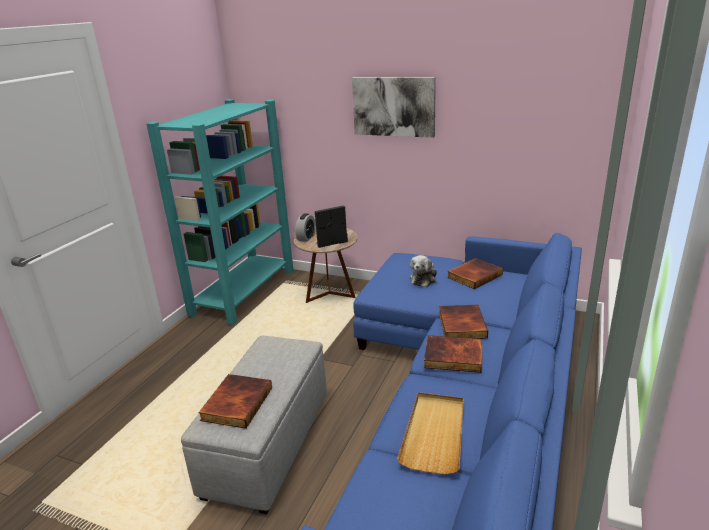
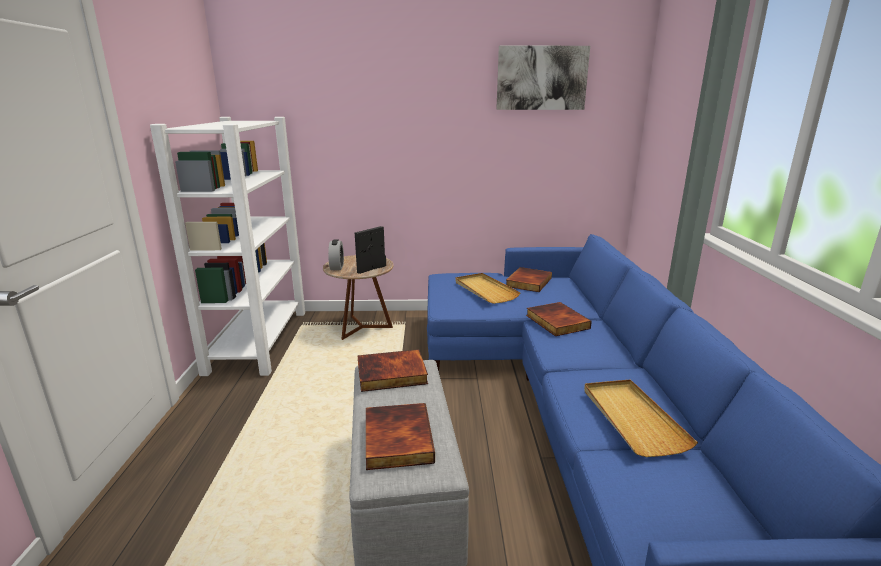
camera: 25 degrees left, 5 degrees down
(243, 292) = (258, 340): turquoise bookcase -> white bookcase
(394, 106) = (423, 122): picture -> picture (541, 78)
(423, 279) = (485, 290): plush toy -> beige tray
(452, 357) = (577, 349): book -> book (391, 374)

